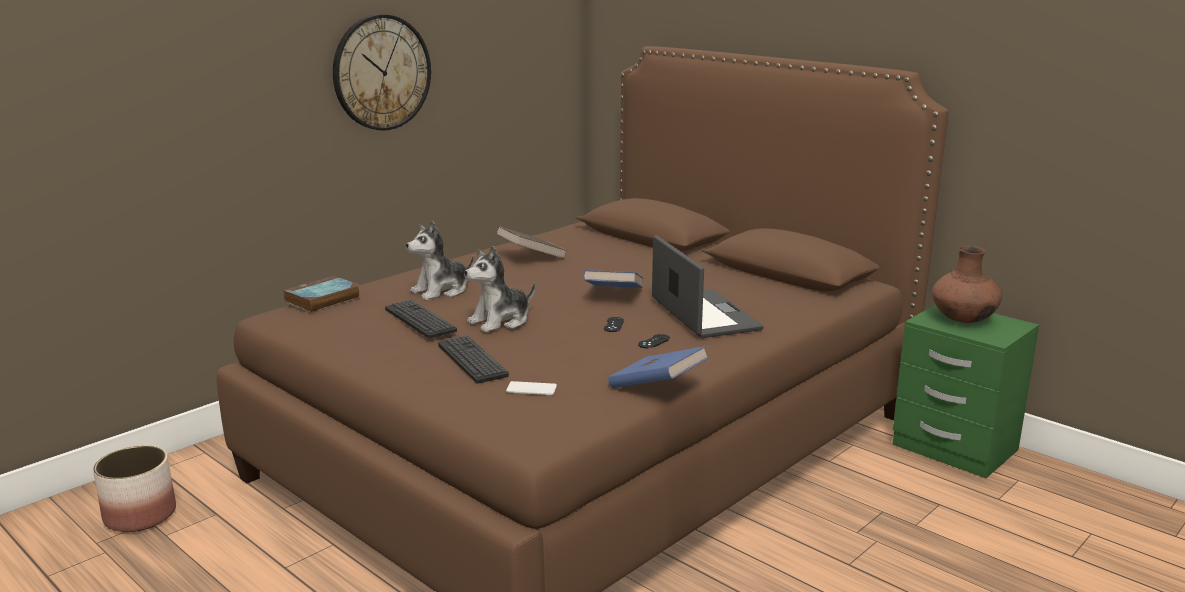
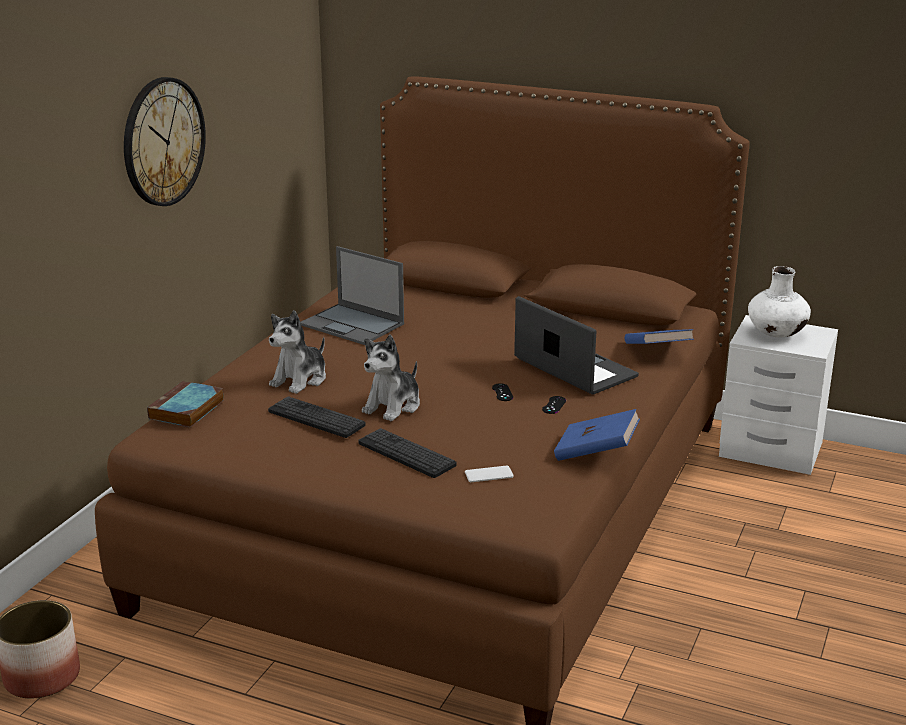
camera: 20 degrees left, 5 degrees up
(531, 257) = (353, 325): brown book -> laptop
(613, 296) = (475, 359): blue book -> blue book (657, 352)
(954, 448) = (770, 450): green nightstand -> white nightstand
(963, 320) = (776, 334): brown vase -> white vase

